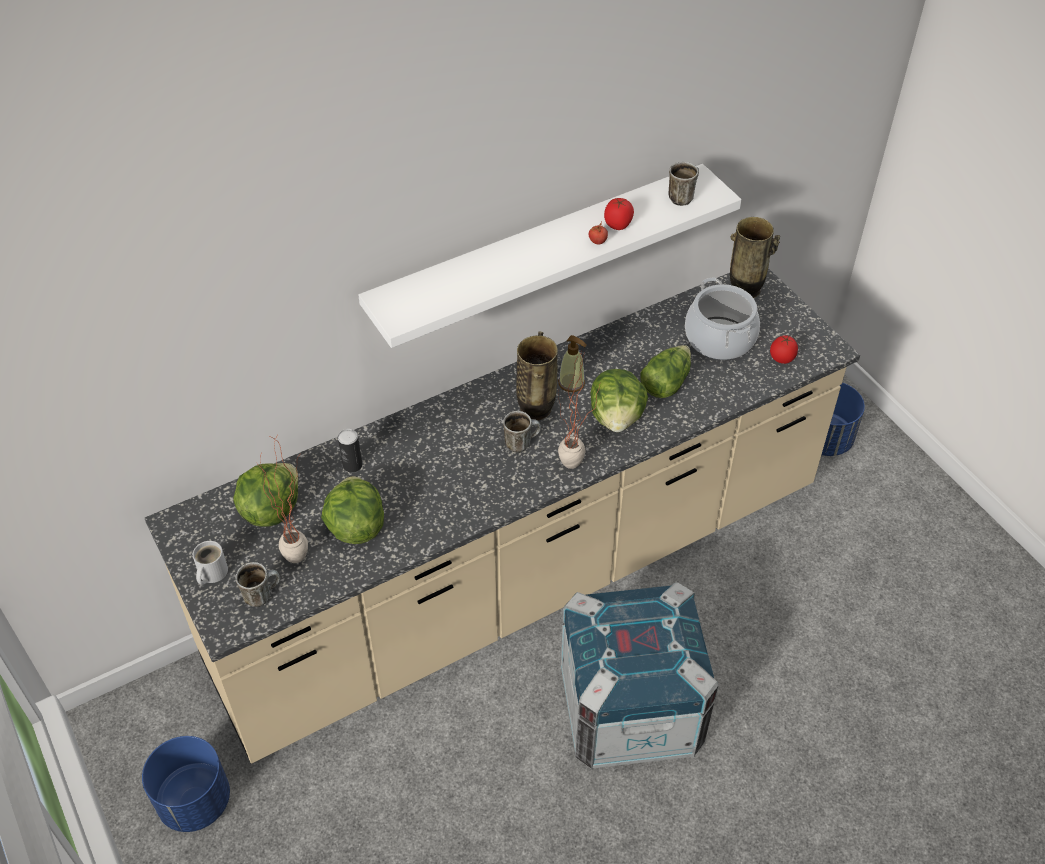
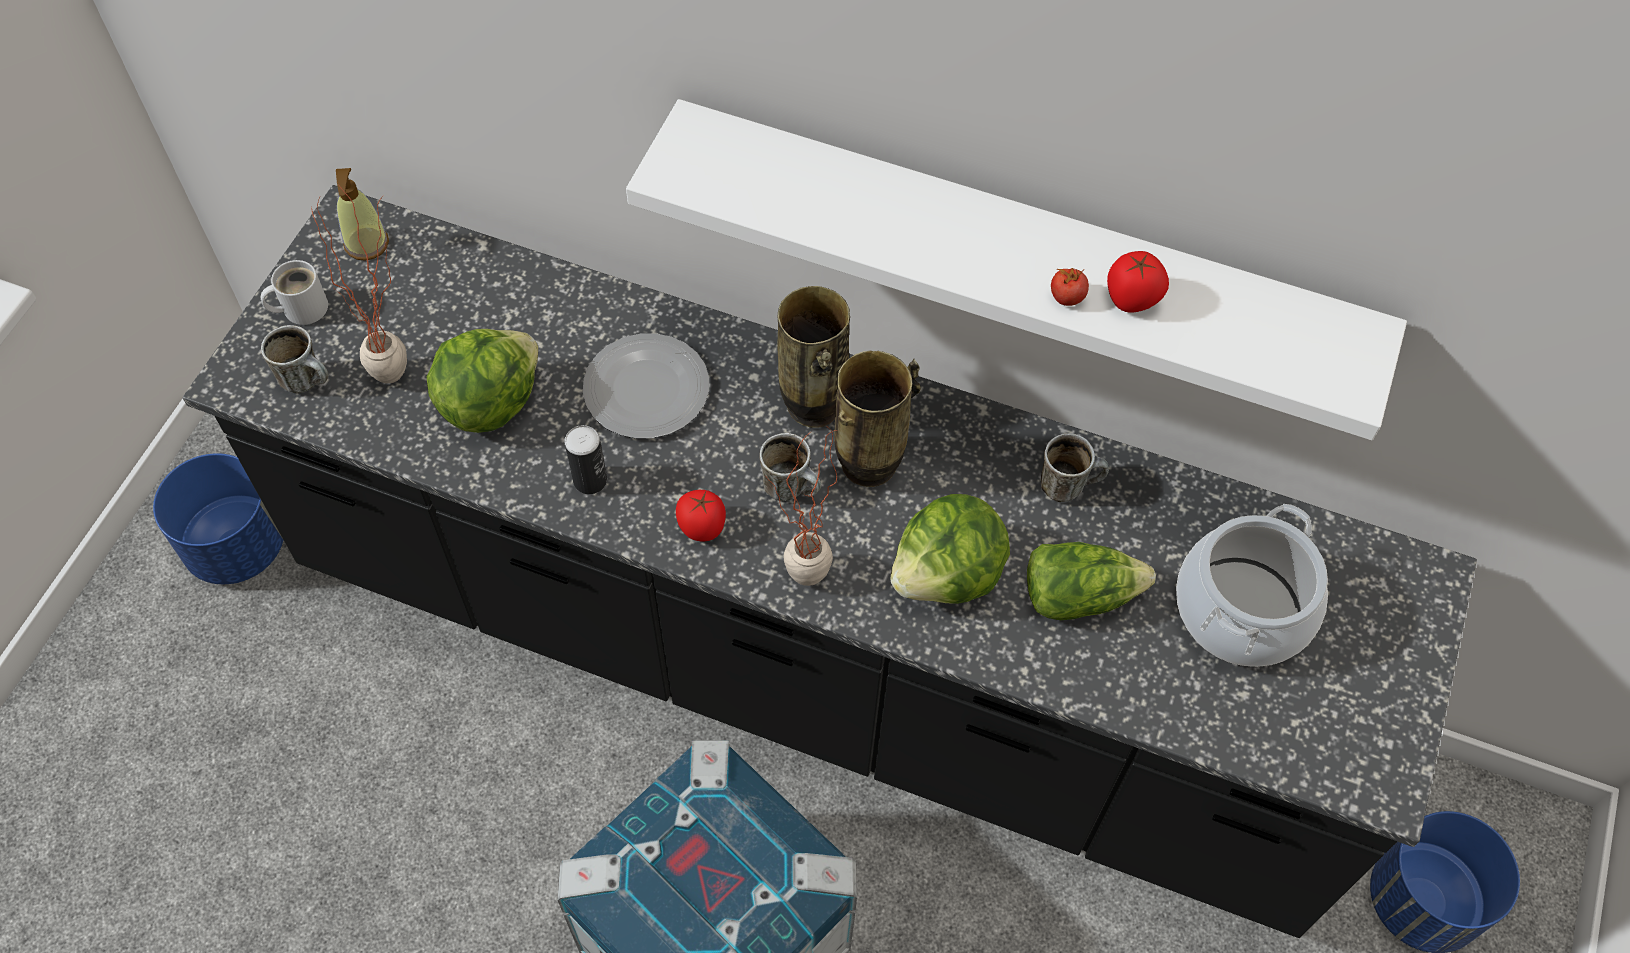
camera: 50 degrees right, 10 degrees up
(270, 509) = (443, 295): lettuce -> none
(352, 465) = (585, 327): can -> can (590, 480)
(414, 463) = (647, 391): none -> plate
(522, 578) = (809, 664): beige counter -> black counter
(571, 383) = (960, 475): soap dispenser -> soap dispenser (366, 244)
(682, 196) = (1292, 342): mug -> mug (1068, 485)
(745, 290) = (1384, 581): vase -> vase (813, 406)
(781, 359) = (1287, 726): tomato -> tomato (702, 527)

